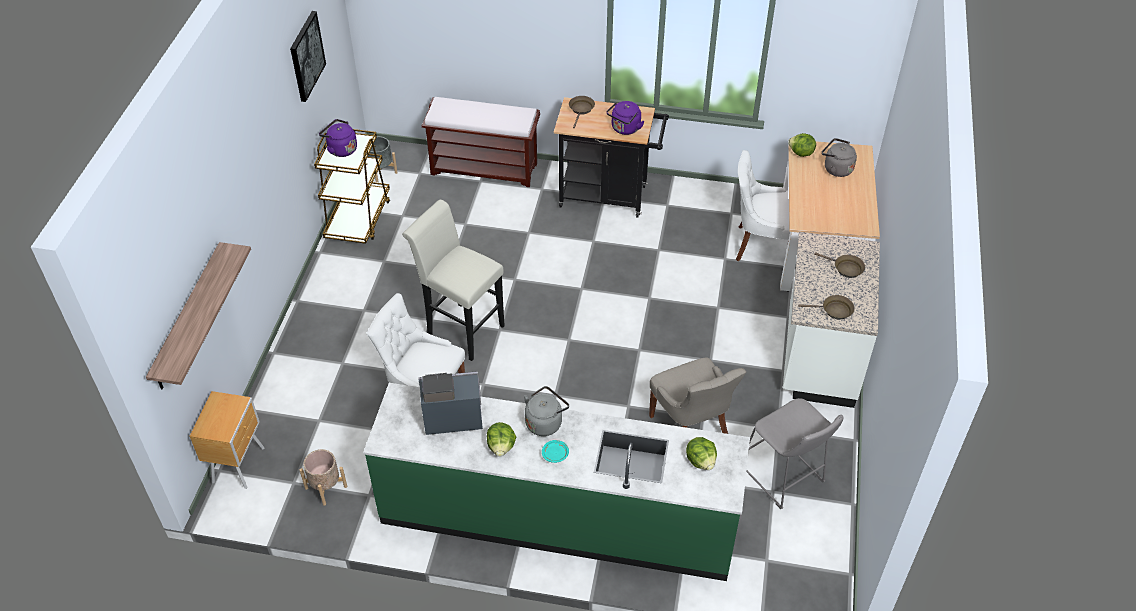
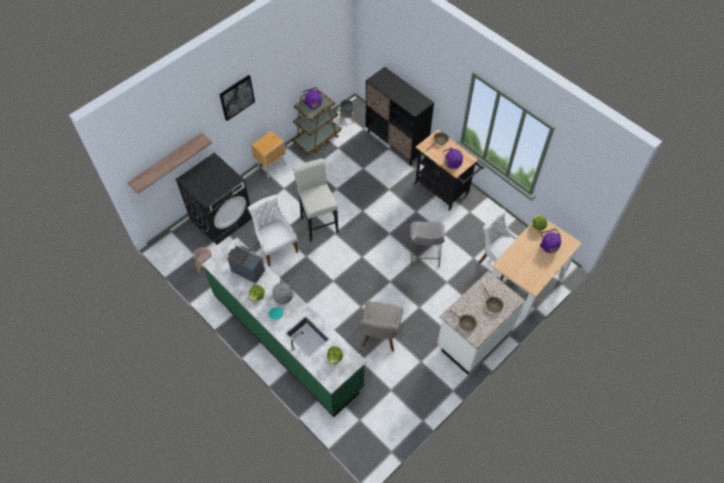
camera: 35 degrees right, 10 degrees up
(239, 464) = (180, 233): brown nightstand -> brown nightstand (272, 167)
(294, 404) = (221, 218): none -> black washing machine
(306, 56) = (306, 52): picture -> picture (236, 97)
(485, 168) = (396, 142): brown bench -> black cabinet
(784, 477) = (402, 386): grey stool -> grey stool (424, 255)
(836, 169) = (548, 245): grey kettle -> purple kettle

